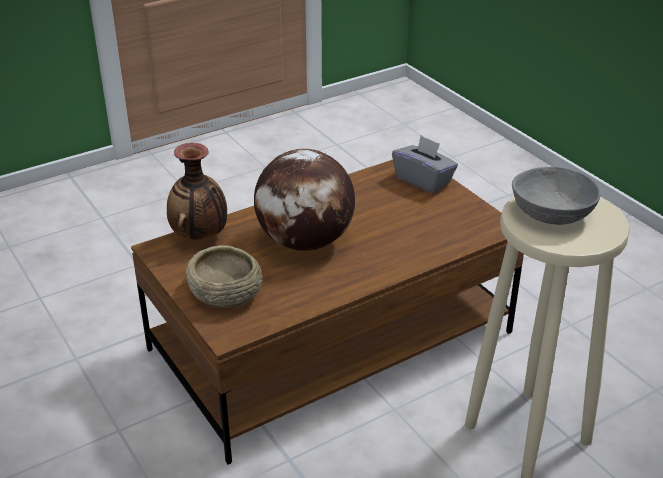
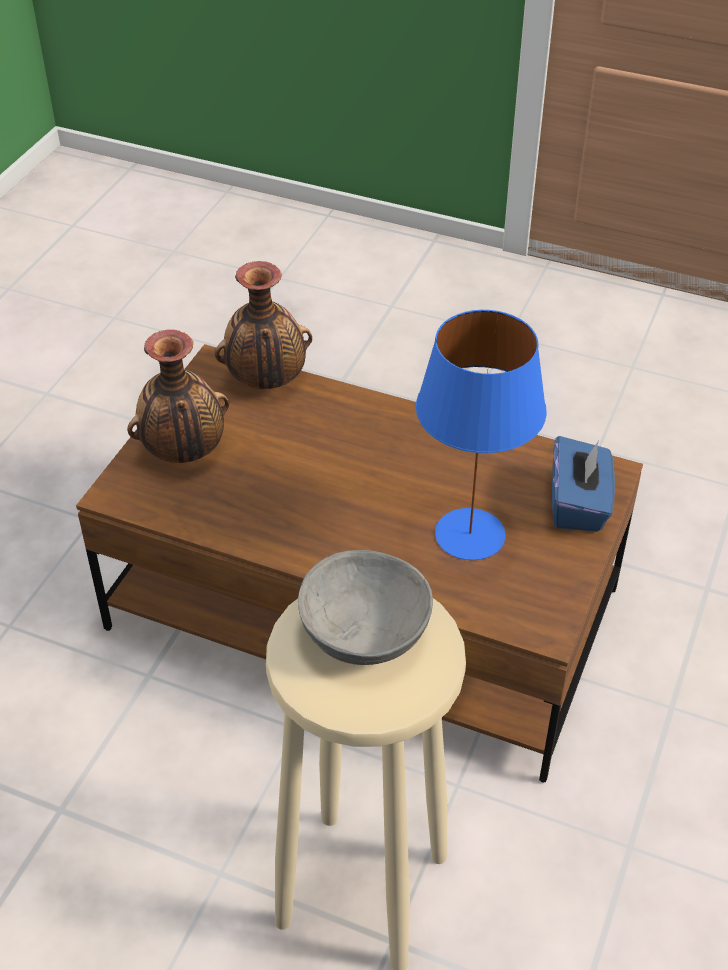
camera: 55 degrees right, 10 degrees up
(224, 292) = (184, 452): beige bowl -> vase
(305, 242) = (334, 467): globe -> none
(410, 221) = (469, 535): none -> blue table lamp
(423, 180) = (578, 504): grey tissue box -> blue tissue box

